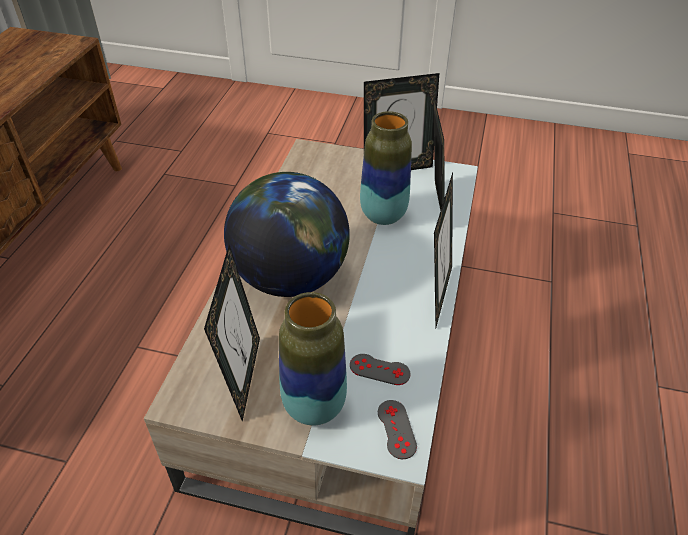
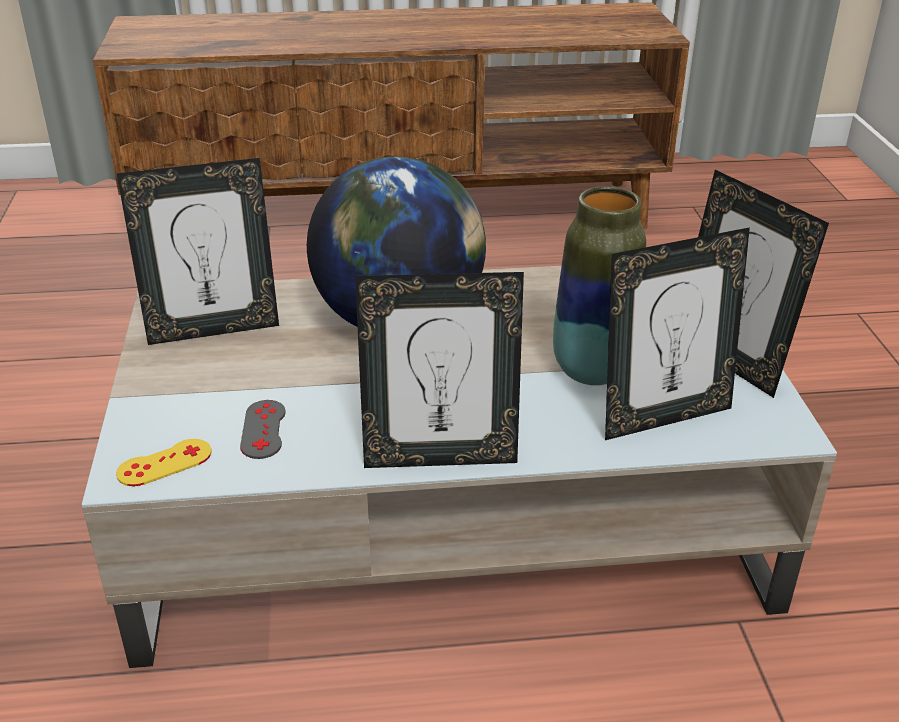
camera: 70 degrees right, 10 degrees down
(314, 406) = (183, 389): vase -> none
(396, 429) = (164, 463): grey game controller -> yellow game controller

